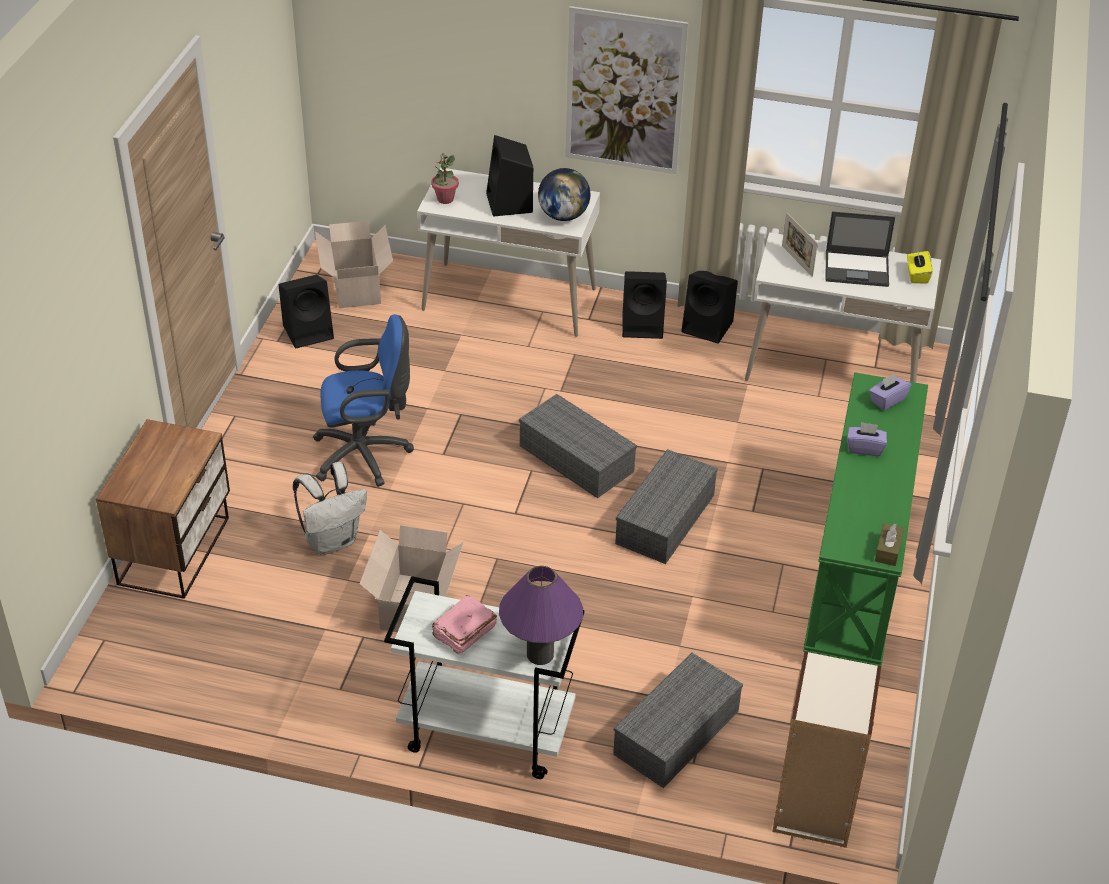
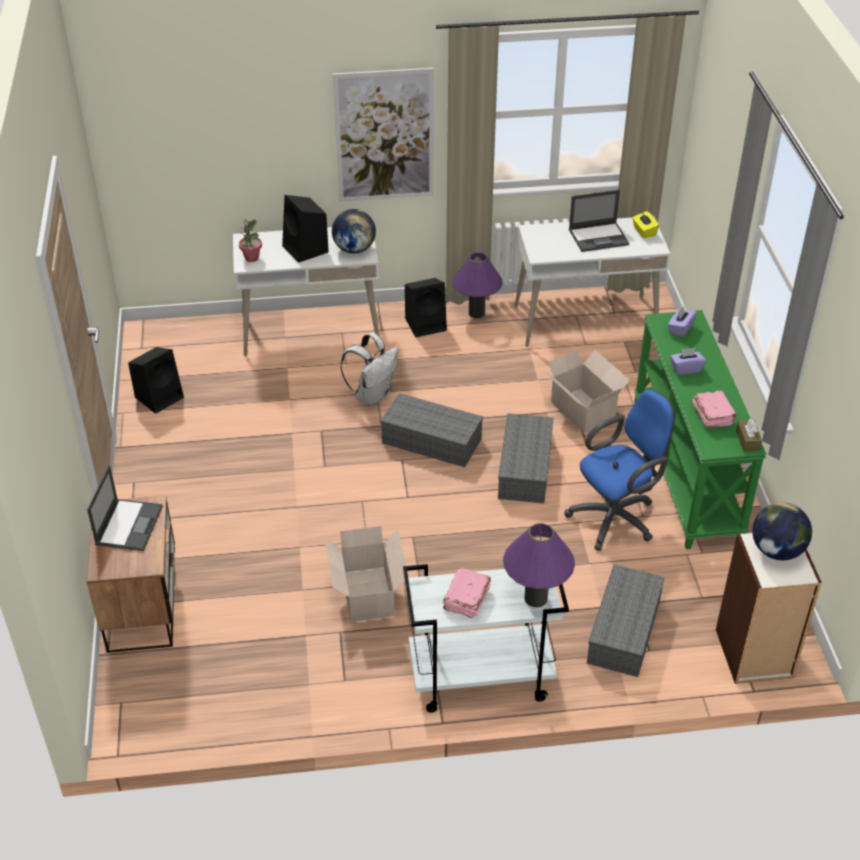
camera: 20 degrees left, 0 degrees up
(168, 452) = (129, 524): none -> laptop
(332, 540) = (272, 561): white backpack -> white backpack (372, 395)
(356, 286) = (180, 350): cardboard box -> cardboard box (582, 409)
(366, 455) = (262, 484): blue office chair -> blue office chair (617, 517)
(708, 327) = (476, 313): black speaker -> purple table lamp
(797, 261) = (552, 242): picture frame -> none
(840, 684) = (777, 551): none -> globe
(864, 510) = (713, 415): none -> pink book

